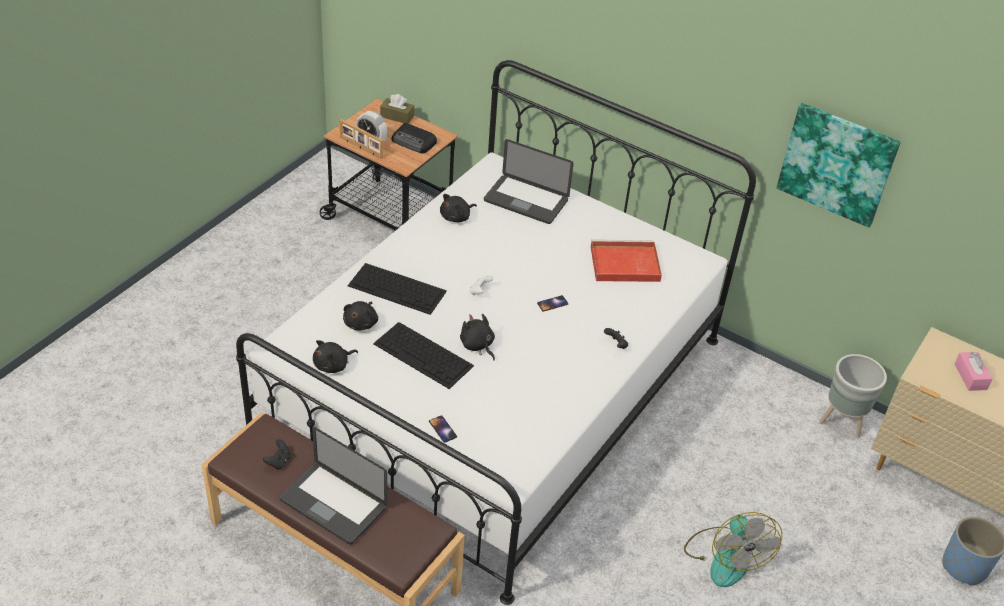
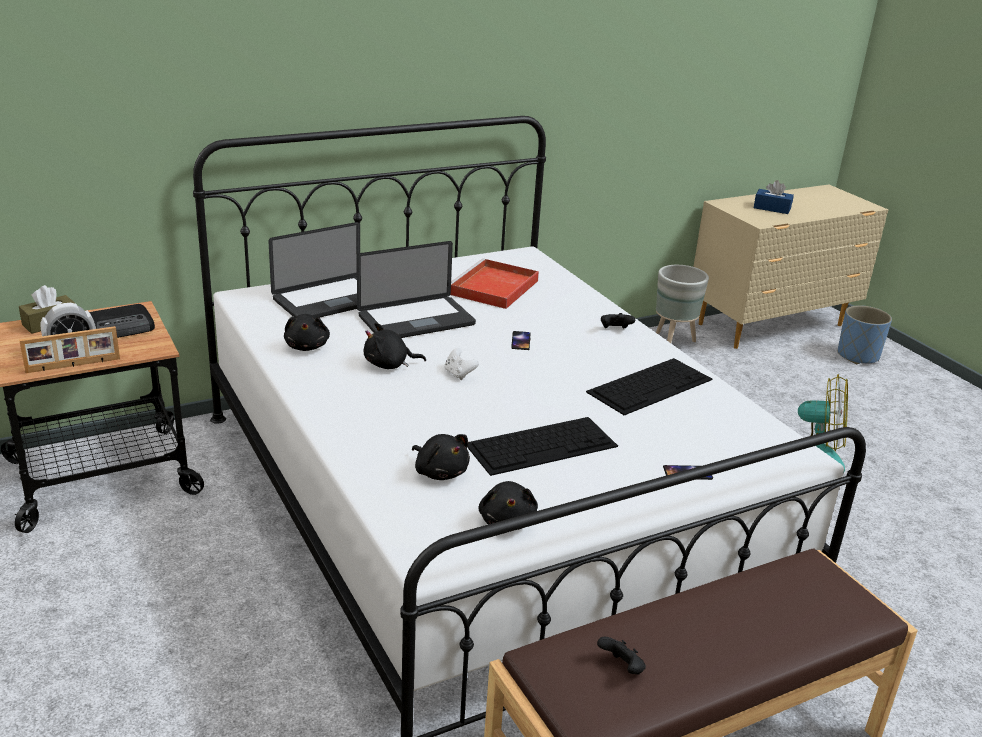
camera: 60 degrees left, 15 degrees down
(333, 504) = (734, 638): laptop -> laptop (416, 320)
(398, 288) = (398, 424): keyboard -> keyboard (650, 385)
(477, 345) = (554, 405): black plush toy -> black plush toy (389, 365)
(837, 164) = (606, 77): picture -> none
(970, 376) = (772, 208): pink tissue box -> blue tissue box

